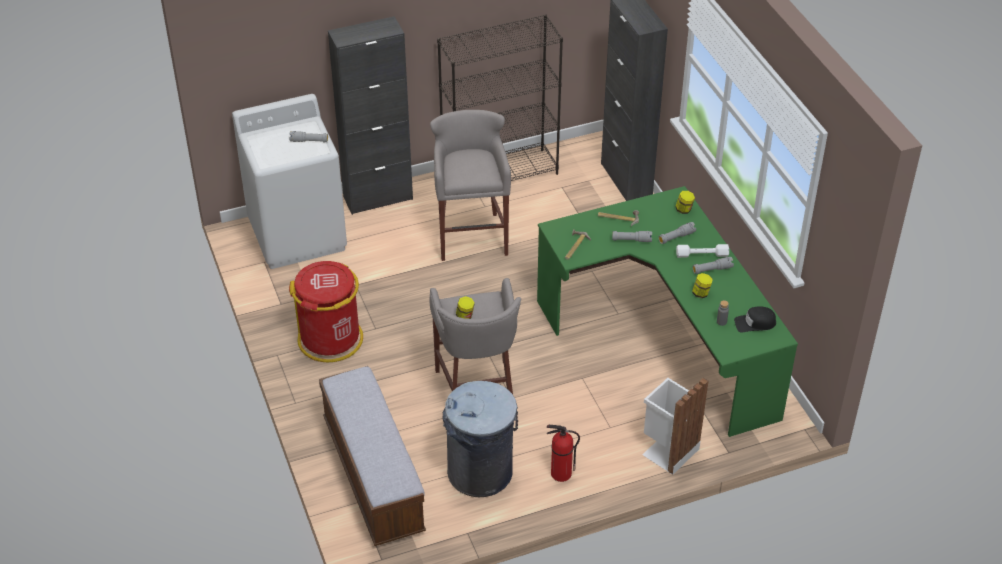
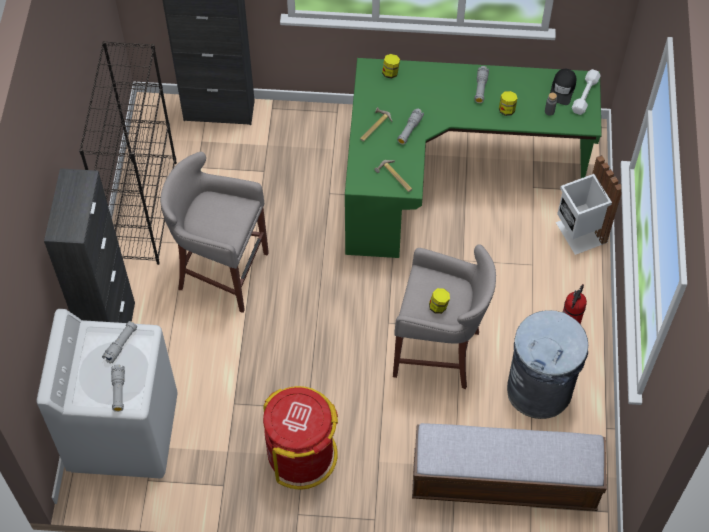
camera: 65 degrees left, 15 degrees up
(676, 237) = (424, 95): grey flashlight -> grey flashlight (118, 391)
(702, 254) = (457, 86): white dumbbell -> white dumbbell (585, 95)

